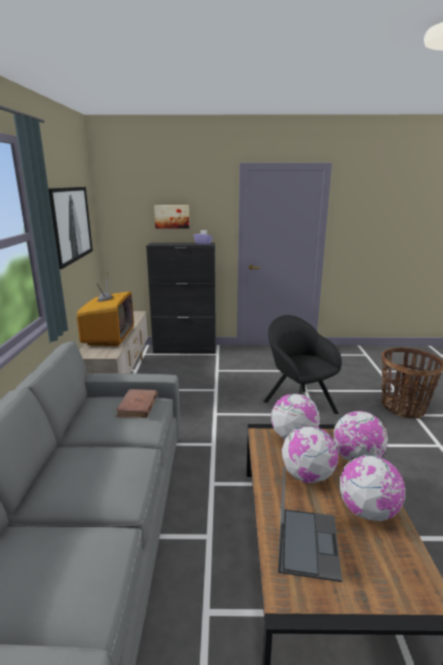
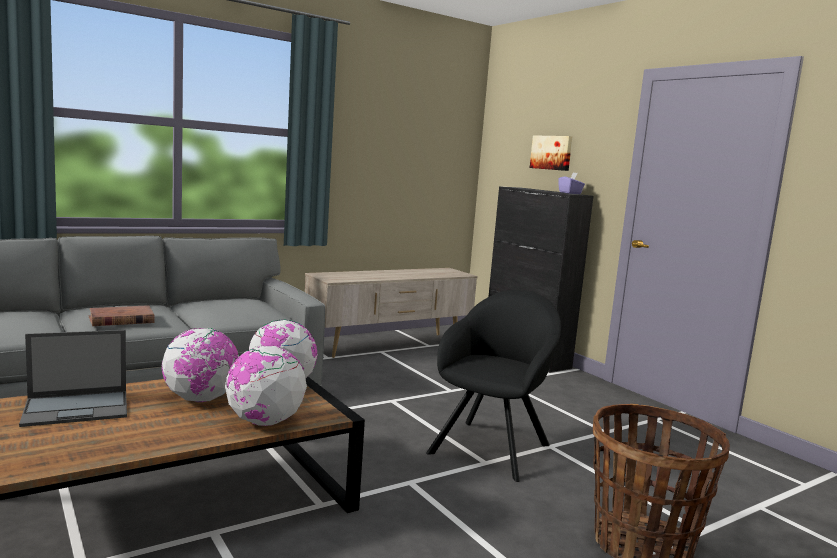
camera: 55 degrees right, 10 degrees down
(71, 224) = (403, 143): picture -> none
(109, 338) = (373, 275): television -> none
(137, 406) = (254, 310): brown book -> brown book (121, 320)
(367, 511) = (147, 433): globe -> none

